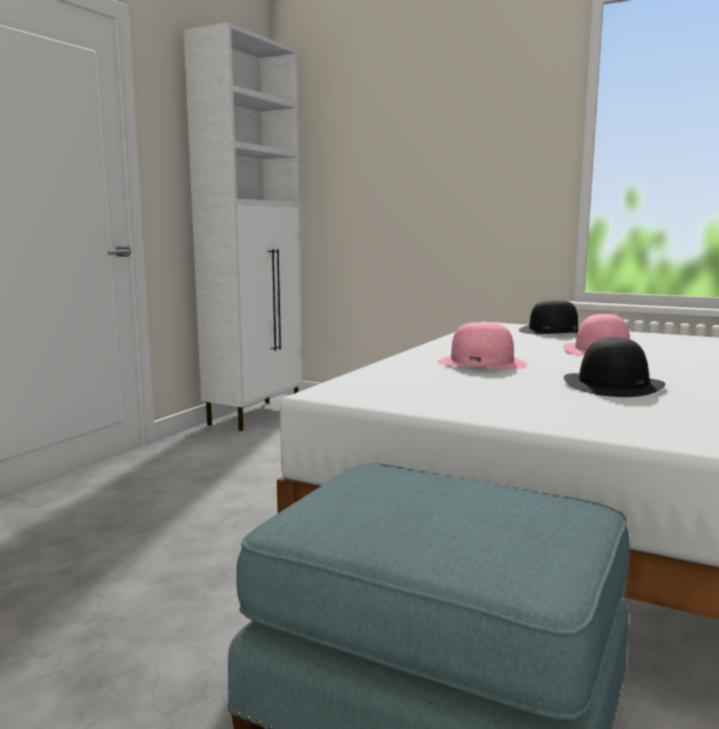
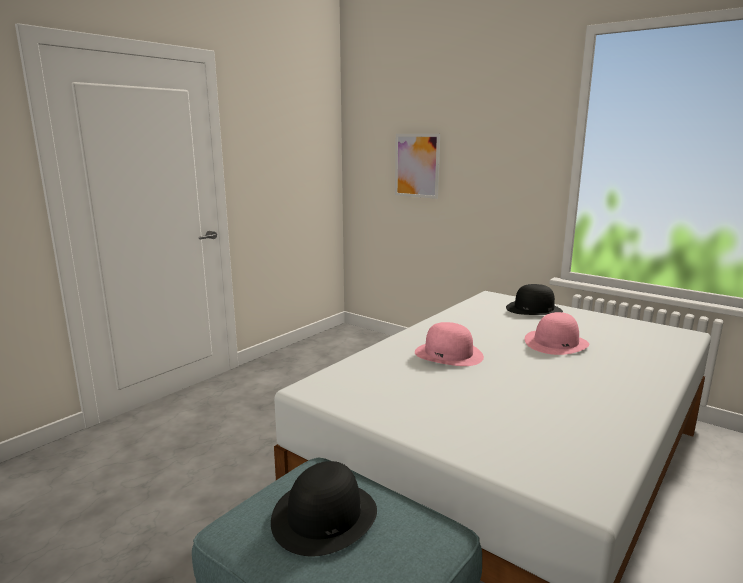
camera: 10 degrees right, 5 degrees up
(256, 415) = (318, 344): white cabinet -> none
(381, 176) = (417, 165): none -> picture
(613, 385) = (534, 394): black hat -> black hat (324, 516)

